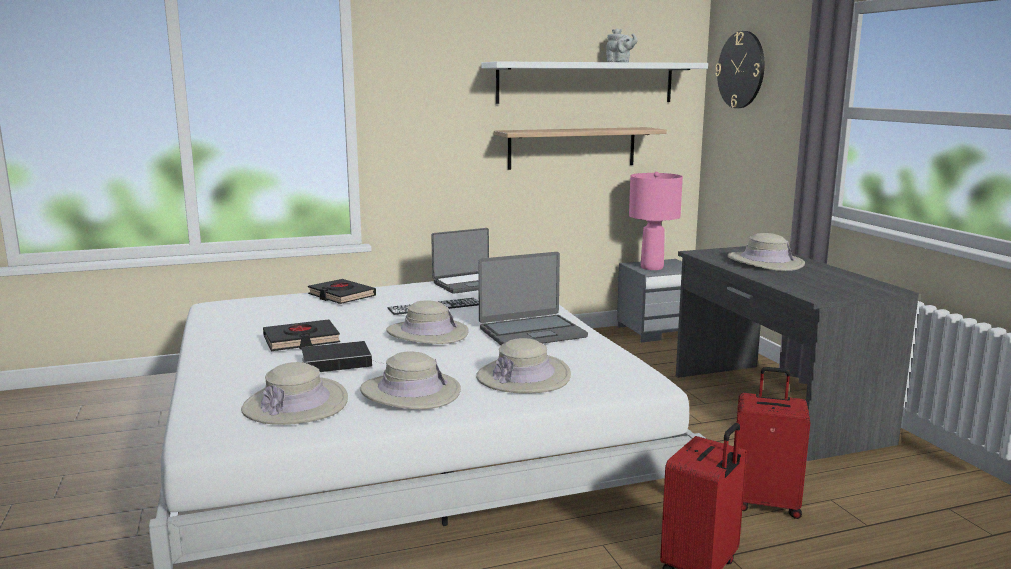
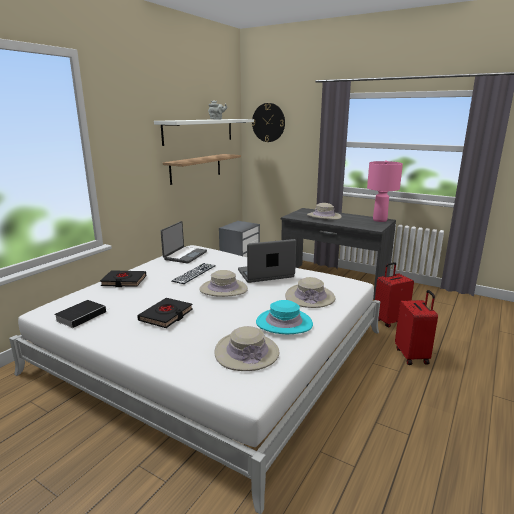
camera: 40 degrees left, 5 degrees up
(338, 362) = (216, 320): book -> book (82, 315)
(410, 392) = (284, 323): beige hat -> turquoise hat
(531, 332) = (266, 274): laptop -> laptop turned 135 degrees counterclockwise
(652, 267) = (238, 227): pink table lamp -> pink table lamp (380, 220)

